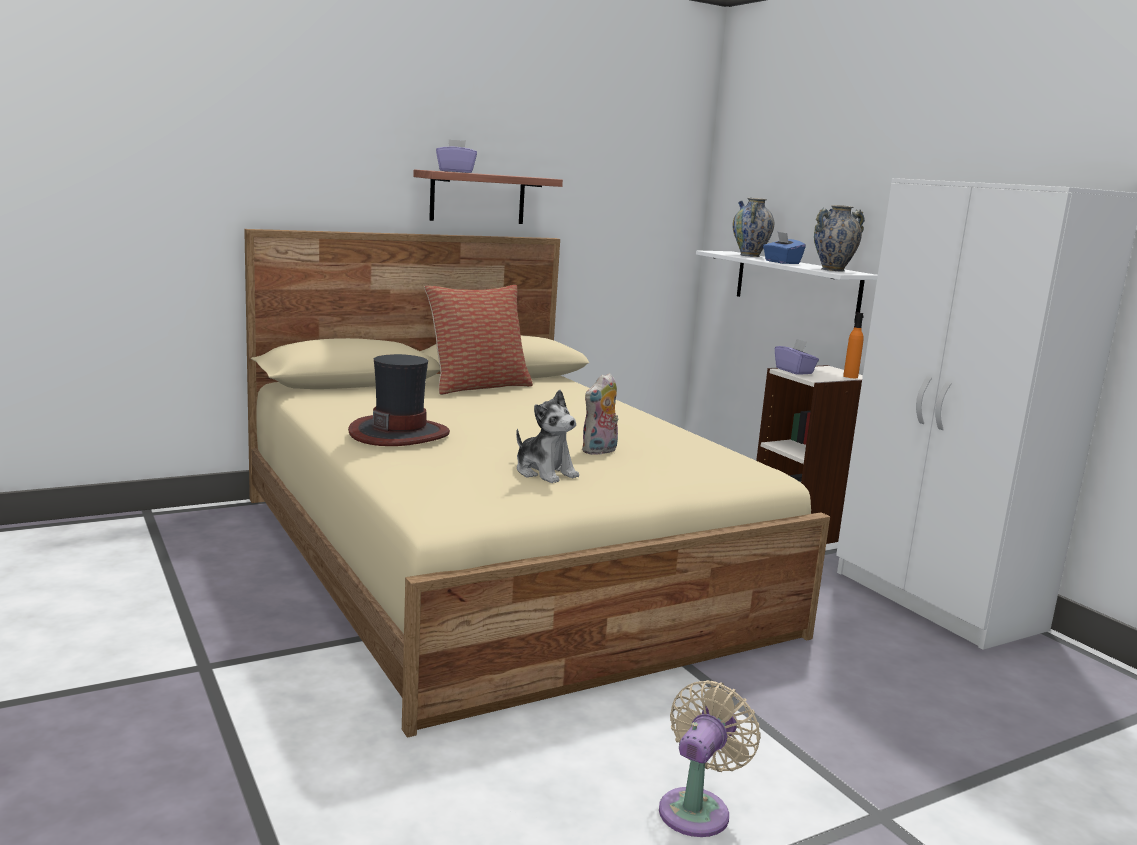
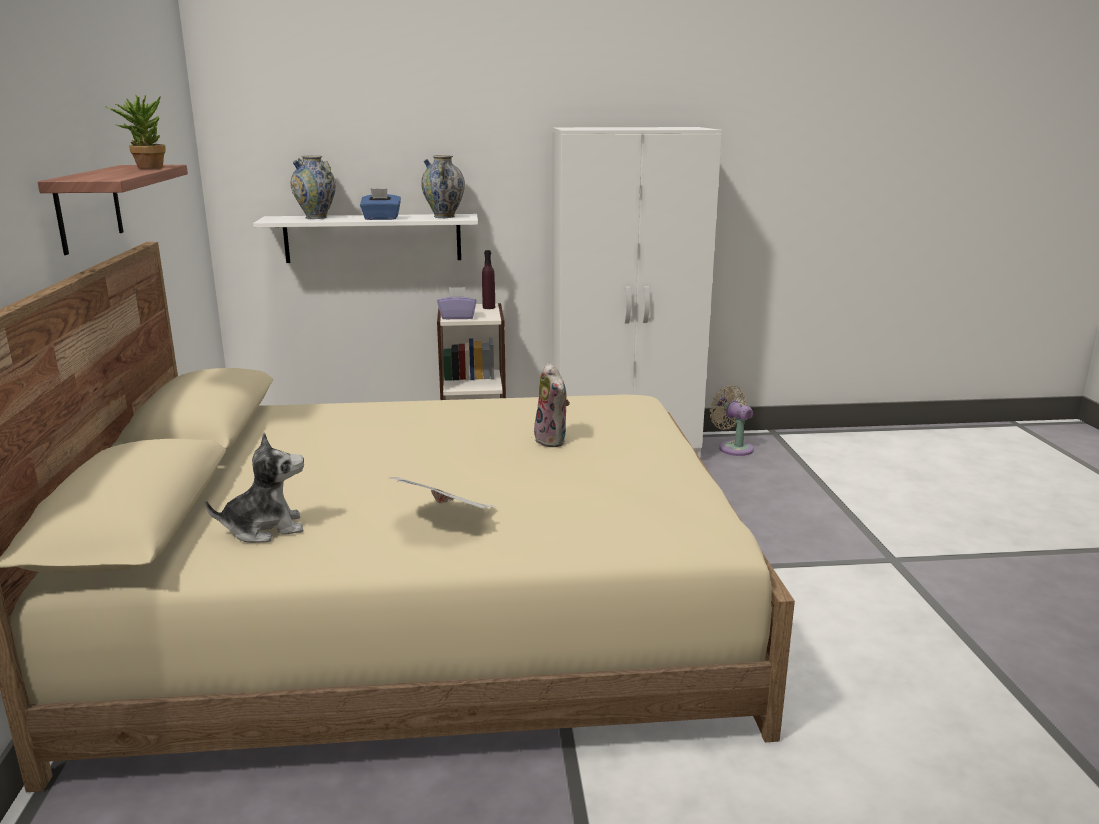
camera: 65 degrees left, 5 degrees up
(399, 433) = (446, 519): hat -> newspaper
(455, 171) = (106, 175): purple tissue box -> none
(478, 386) = (251, 452): pillow -> none
(519, 176) = (145, 168): none -> potted plant
(545, 472) = (617, 472): plush toy -> plush toy (265, 529)
(697, 808) = (887, 621): beige fan -> beige fan (733, 448)
(850, 376) = (489, 307): orange bottle -> purple bottle

